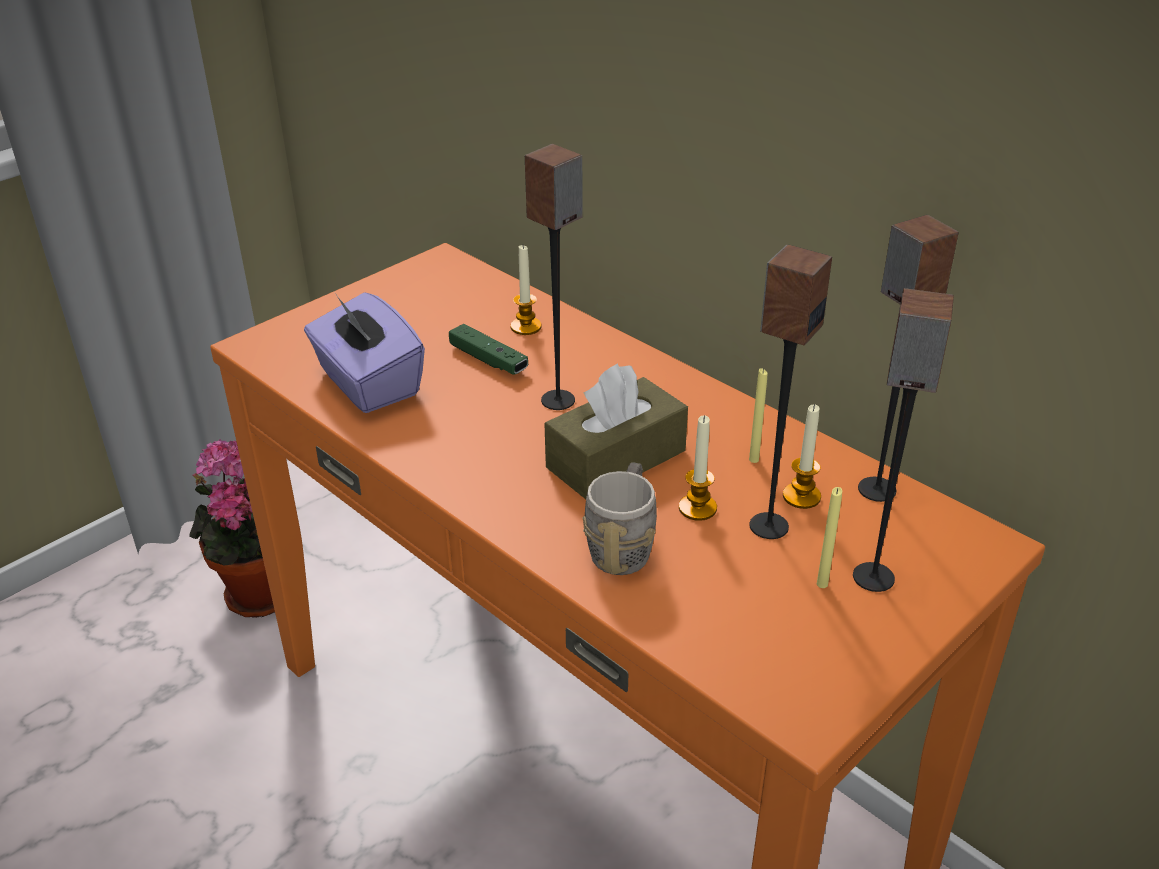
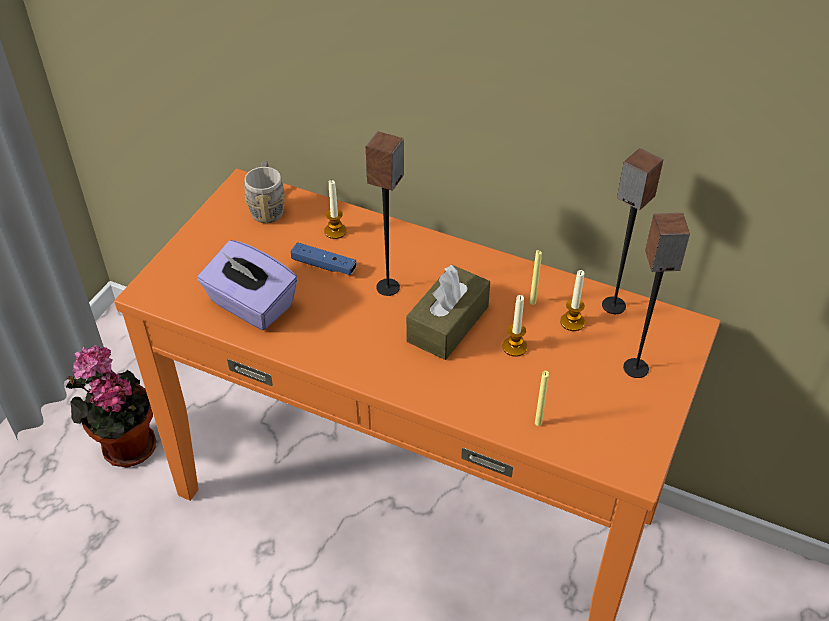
camera: 20 degrees left, 10 degrees up
(488, 360) = (324, 265): green game controller -> blue game controller
(623, 546) = (483, 386): grey mug -> grey mug (267, 207)
(768, 526) = (561, 348): speaker -> none
(822, 584) = (609, 381): yellow candle -> yellow candle (538, 423)

